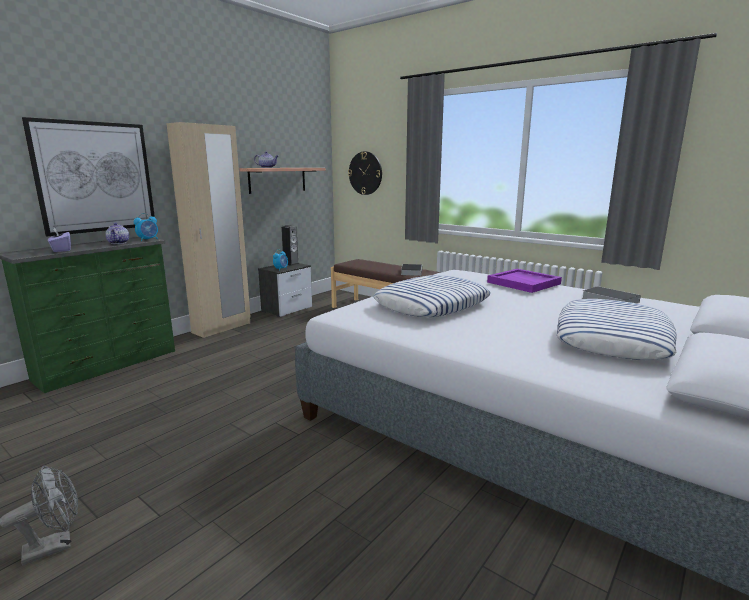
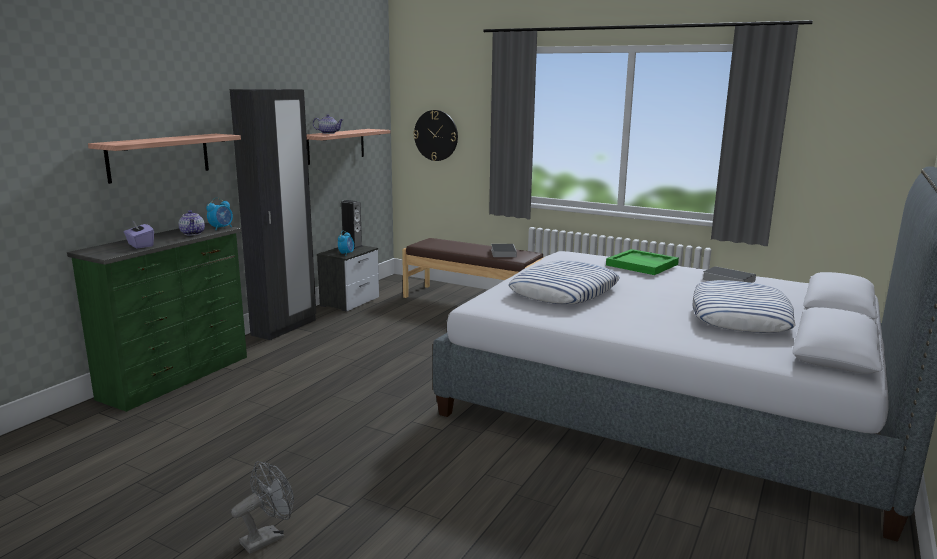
camera: 10 degrees left, 0 degrees up
(95, 177) = (159, 157): picture -> shelf
(222, 328) = (284, 328): beige wardrobe -> black wardrobe
(524, 283) = (642, 265): purple tray -> green tray

